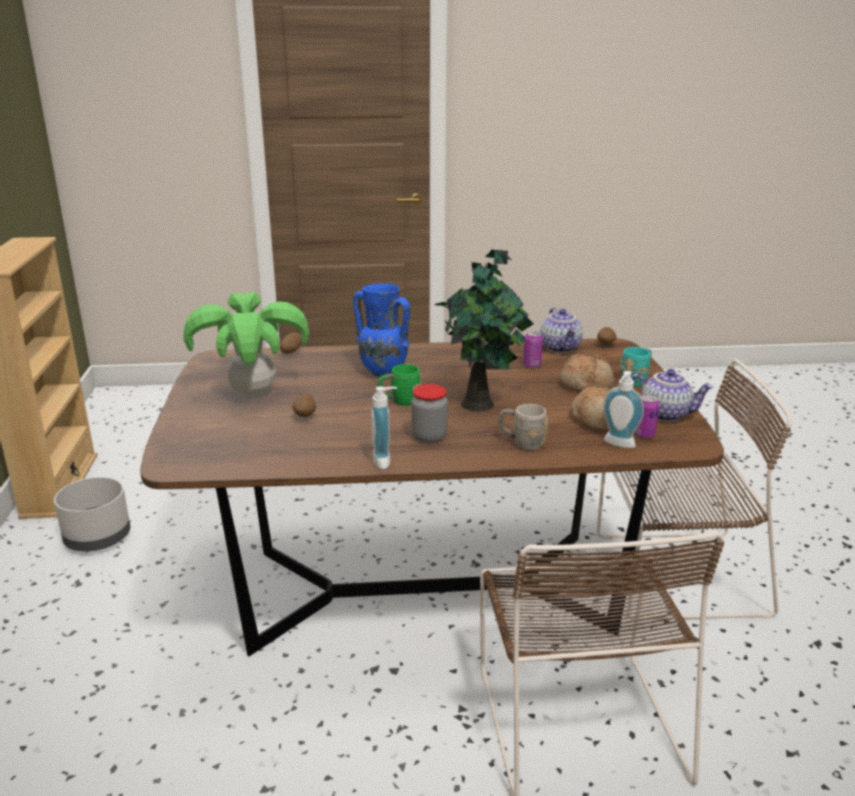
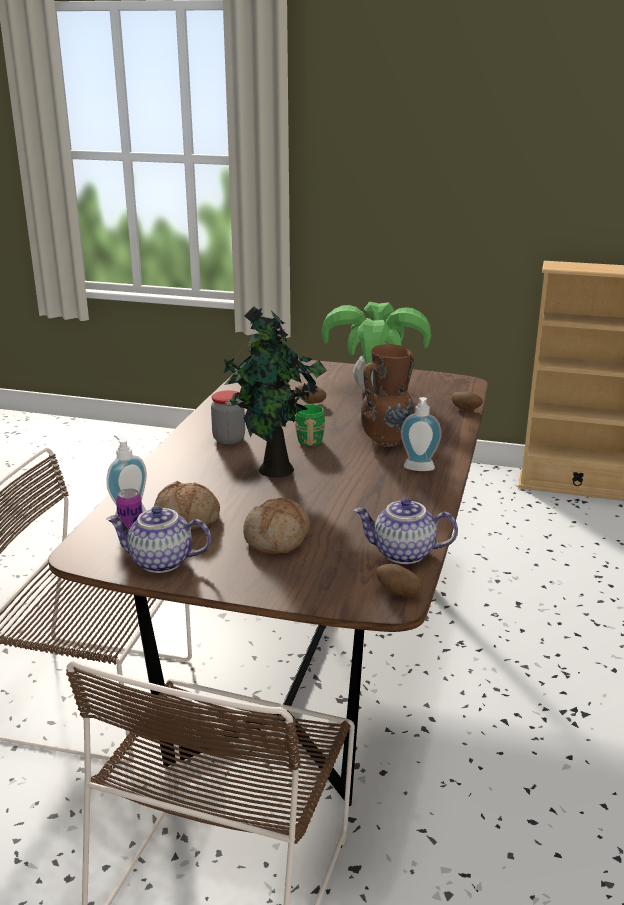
camera: 110 degrees right, 0 degrees up
(97, 537) = (479, 502): grey planter -> none
(383, 372) = (387, 441): blue vase -> brown vase
(385, 461) = (205, 419): soap dispenser -> soap dispenser (418, 469)
(522, 443) = (179, 472): grey mug -> none
(532, 365) = (356, 519): can -> none
(636, 380) = (263, 576): turquoise mug -> none
(665, 414) = (160, 562): teapot -> teapot turned 60 degrees clockwise

